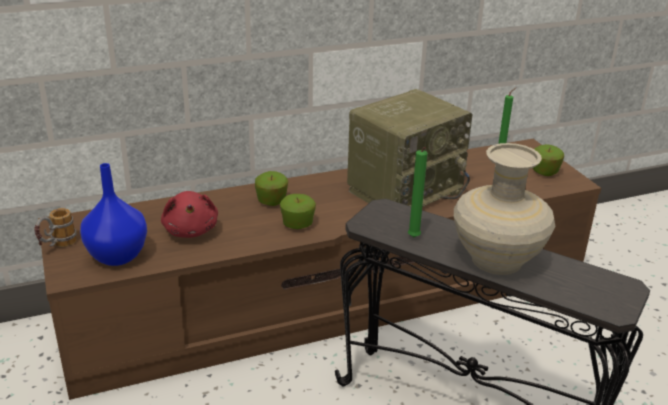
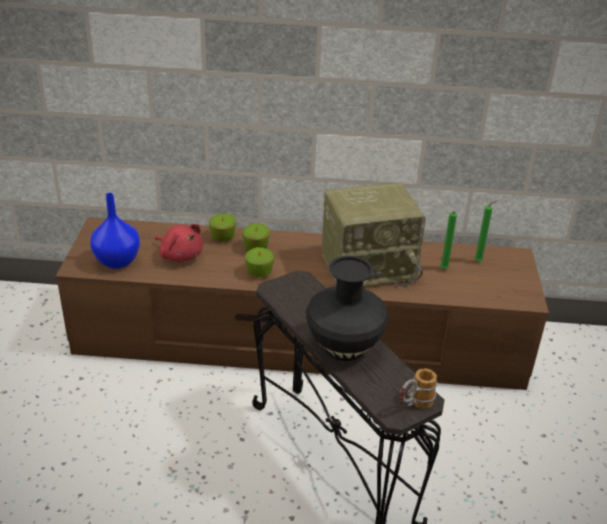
camera: 25 degrees right, 5 degrees up
(57, 246) = (84, 242): mug -> mug (414, 405)
(191, 230) = (180, 255): red plush toy -> red plush toy turned 60 degrees counterclockwise
(414, 238) = (298, 310): green candle -> green candle (443, 269)
(496, 261) = (343, 347): beige vase -> black vase
(545, 172) = (509, 284): apple -> apple (223, 237)

